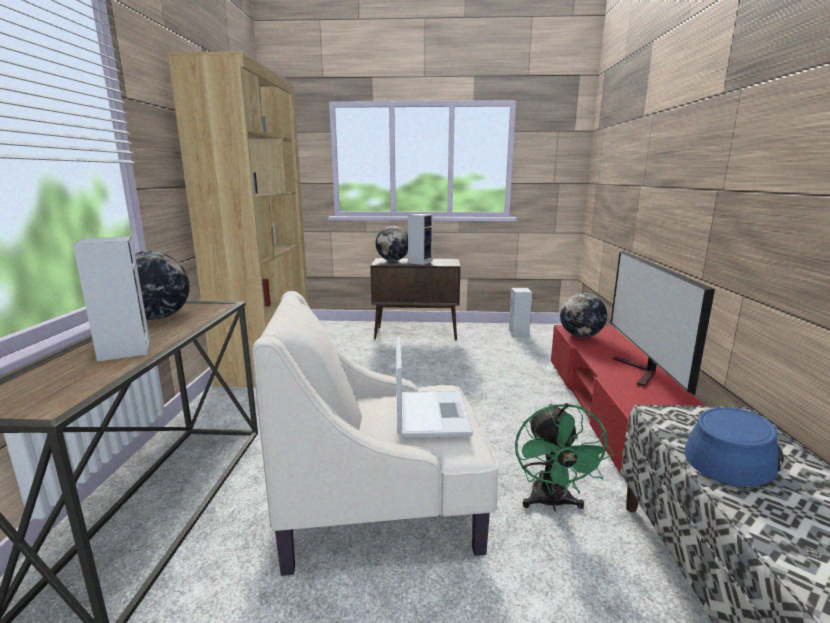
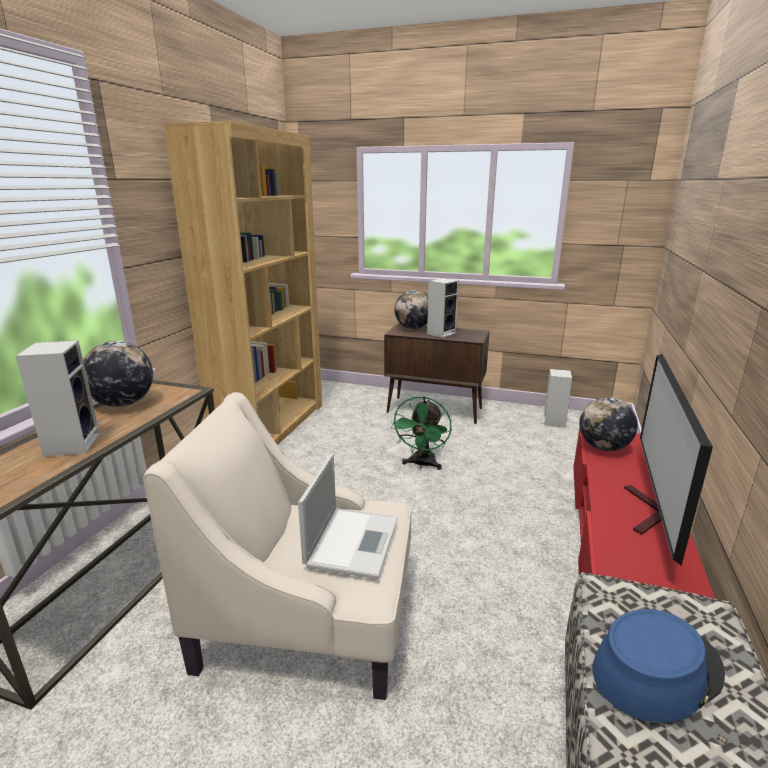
camera: 15 degrees right, 5 degrees up
(552, 503) = (485, 655): green fan -> green fan (422, 464)

